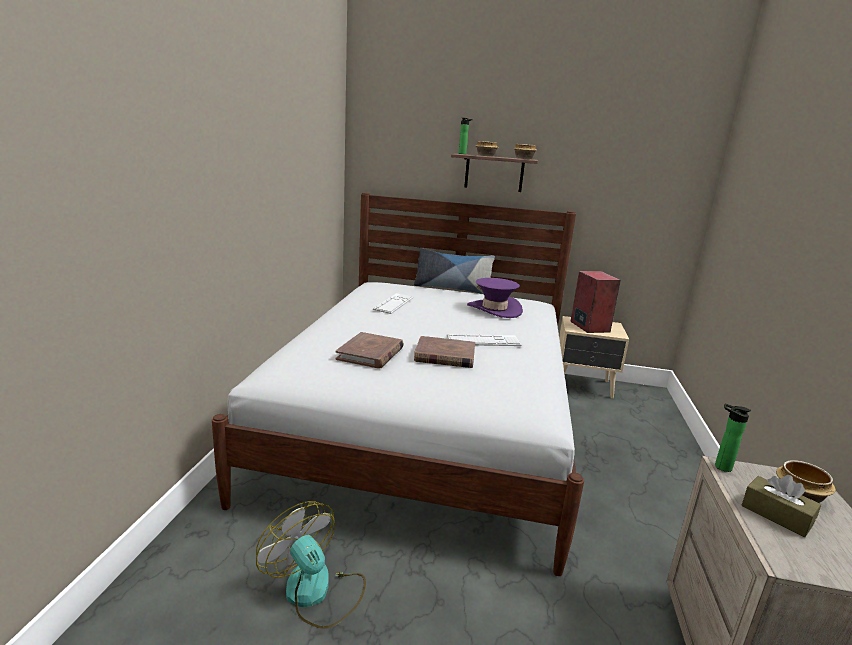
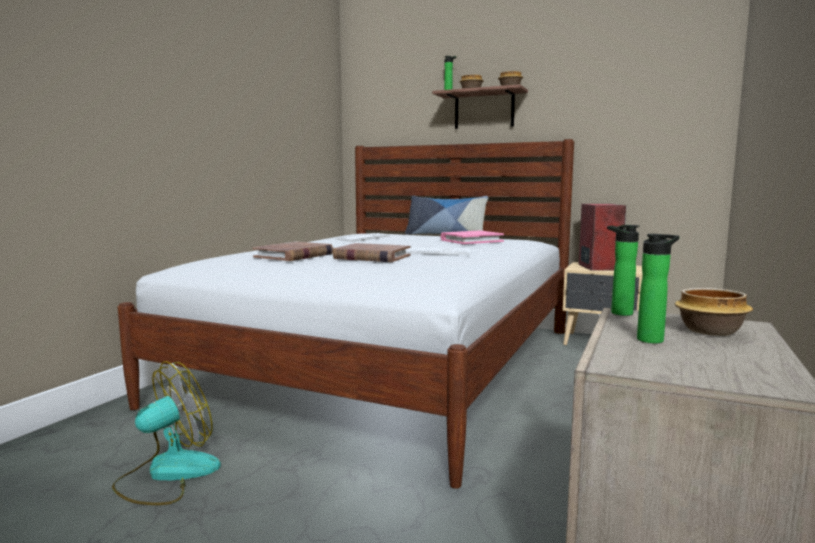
camera: 15 degrees right, 10 degrees down
(316, 592) = (167, 474): fan -> fan turned 75 degrees clockwise
(494, 309) = (471, 240): purple hat -> pink book
(776, 515) = (653, 339): brown tissue box -> bottle

